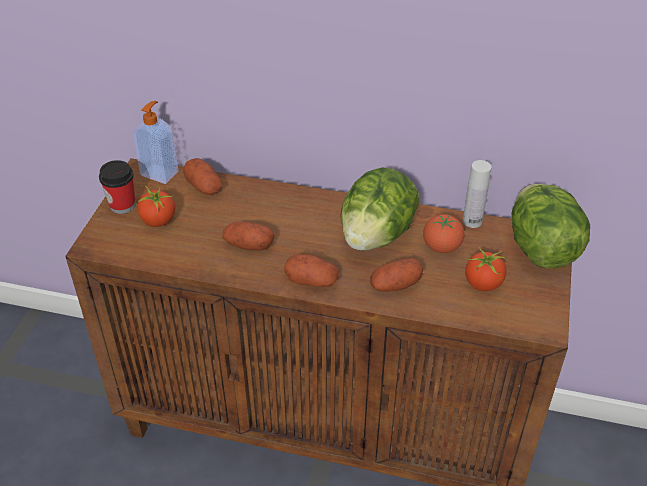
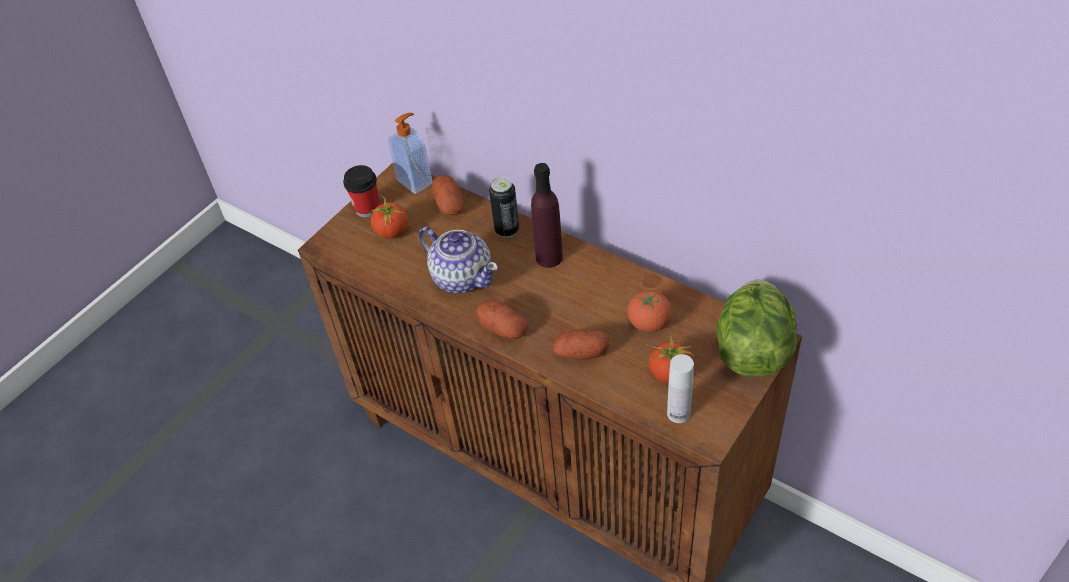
camera: 25 degrees right, 5 degrees up
(248, 245) = (462, 277): potato -> teapot
(271, 197) = (507, 230): none -> can
(322, 212) = (549, 257): none -> purple bottle
(376, 235) = (589, 295): lettuce -> none
(472, 221) = (696, 302): white bottle -> white bottle (678, 413)

